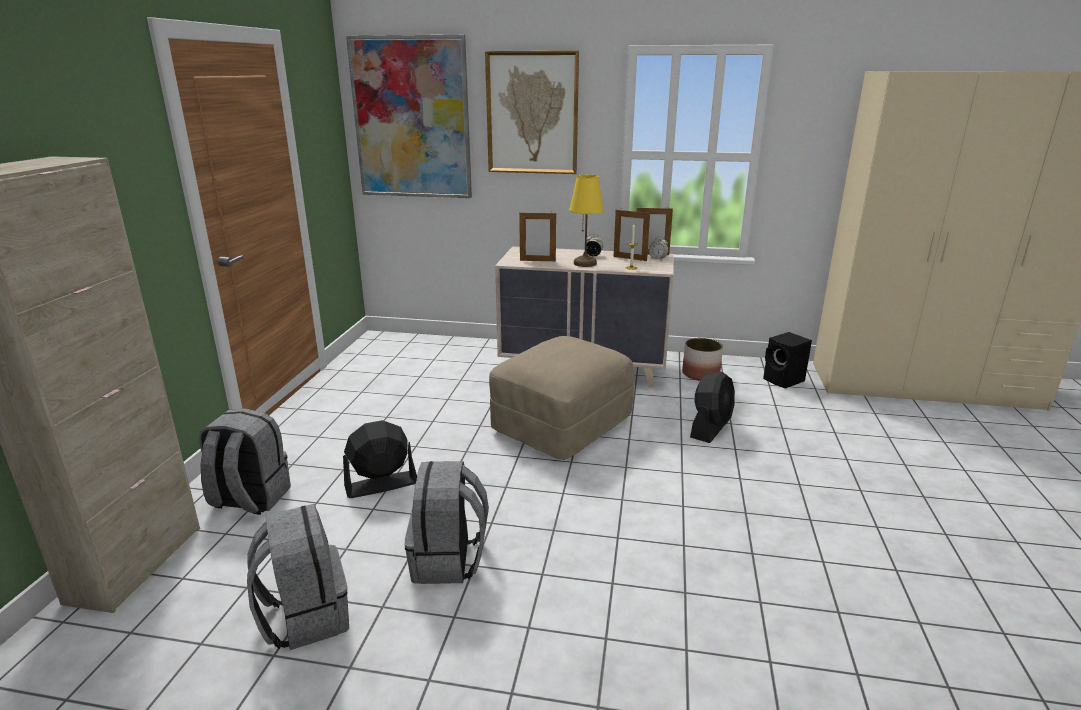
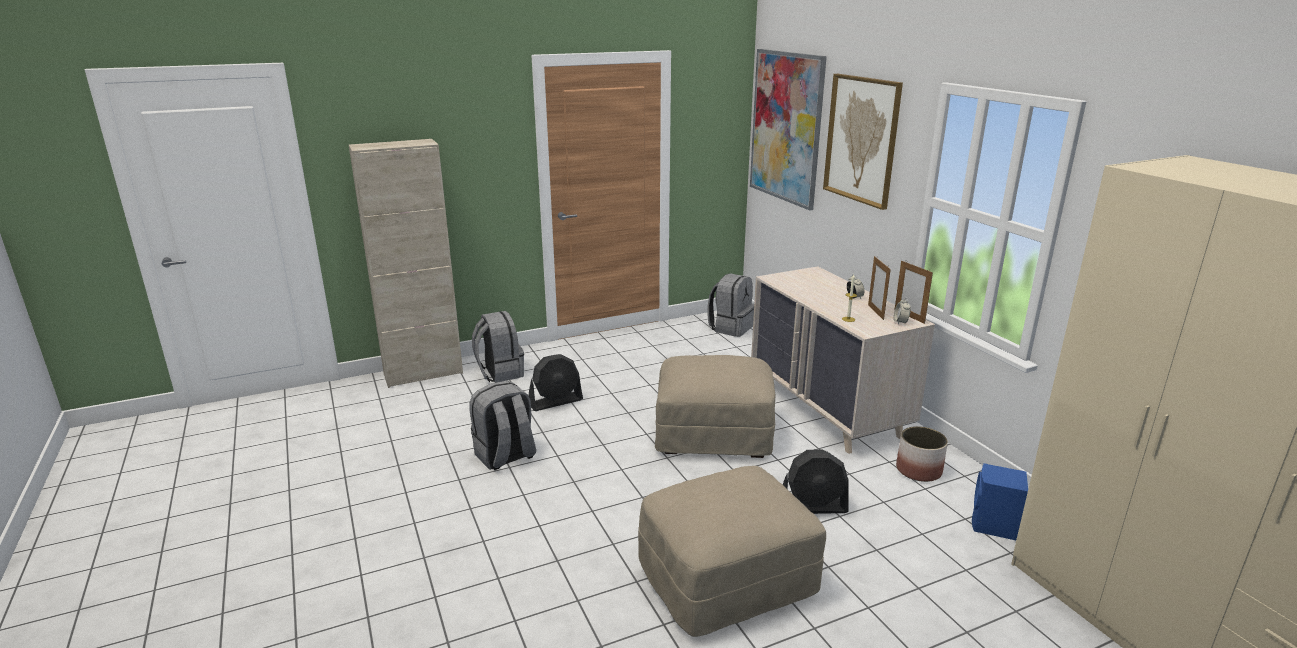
camera: 55 degrees right, 0 degrees up
(305, 617) = (423, 435): grey backpack -> grey backpack (730, 327)
(381, 484) = (555, 402): black fan -> black fan turned 120 degrees clockwise
(537, 260) = (796, 284): picture frame -> none
(585, 263) = (824, 301): yellow table lamp -> none
(782, 505) = (727, 581): none -> beige ottoman
(784, 381) = (993, 526): black speaker -> blue speaker

